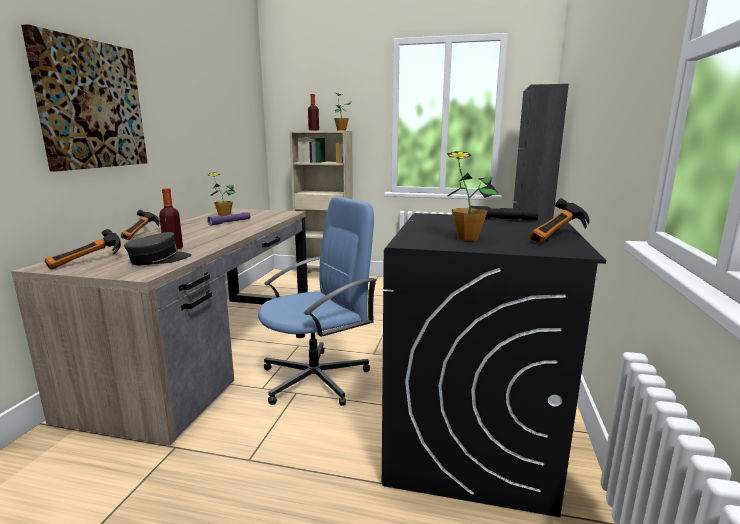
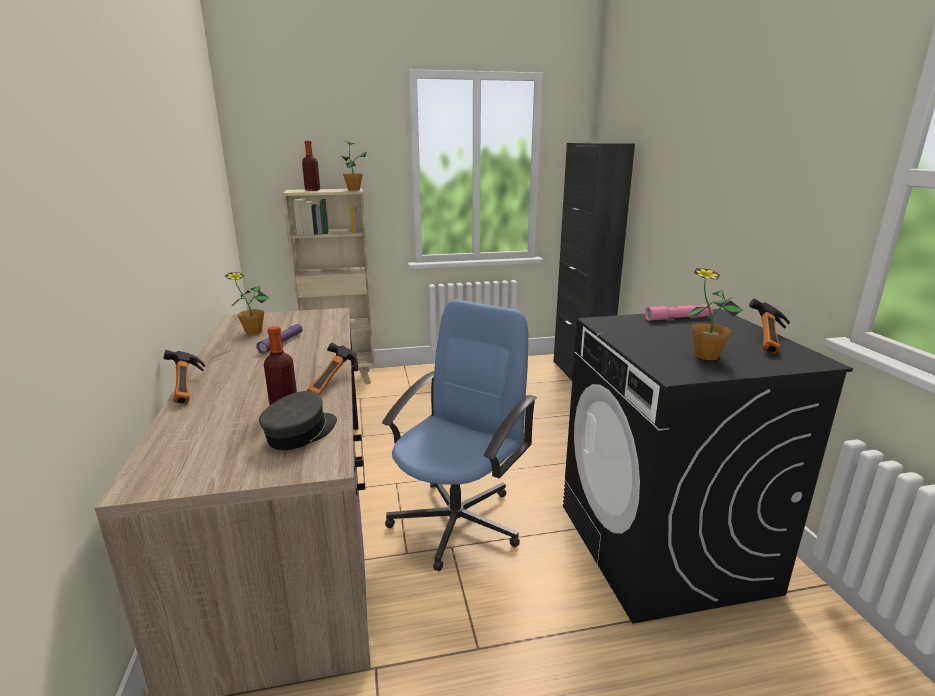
camera: 25 degrees left, 5 degrees up
(88, 262) = (202, 461): hammer -> hammer (335, 384)
(90, 105) = (105, 207): picture -> none
(503, 219) = (678, 318): black flashlight -> pink flashlight

